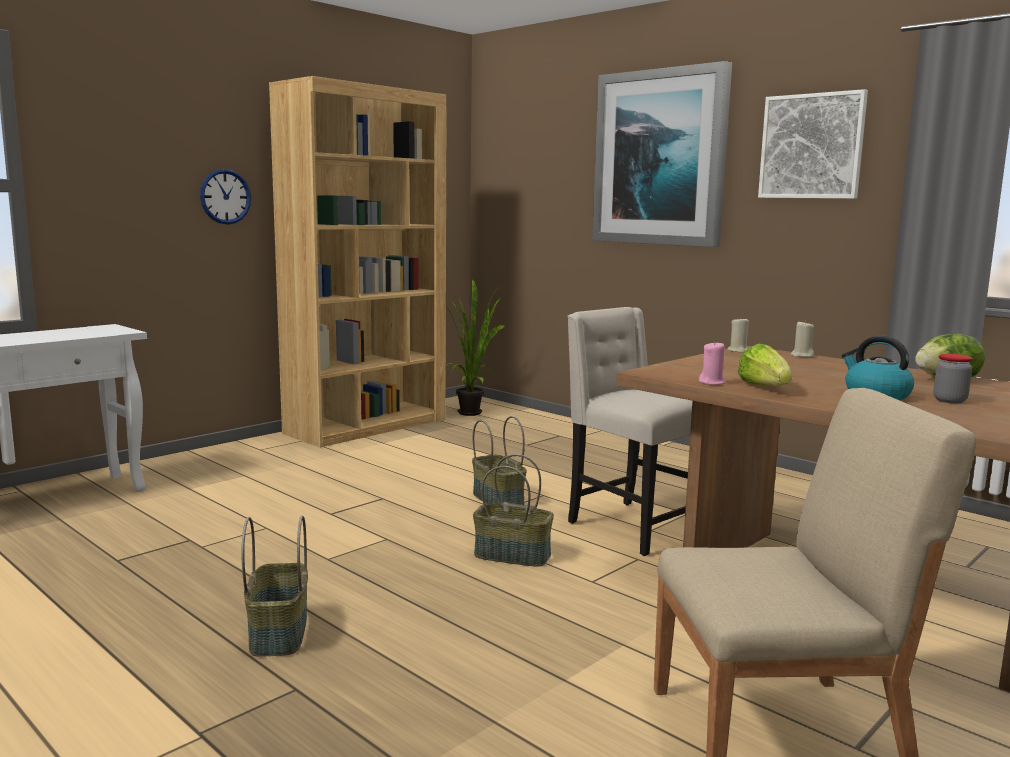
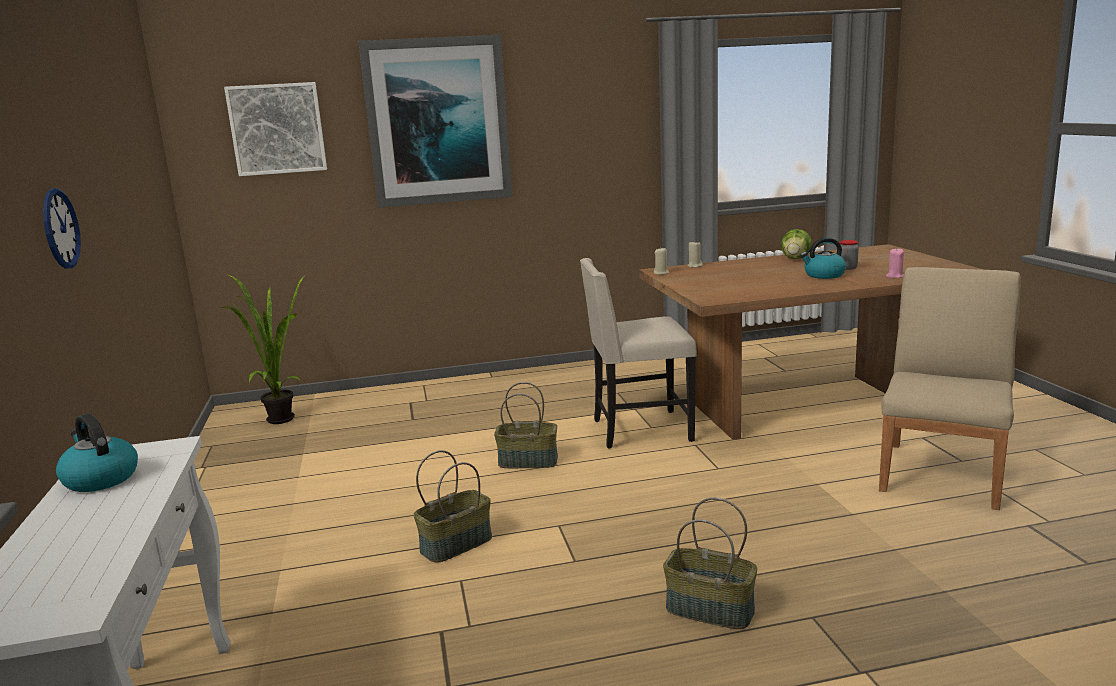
camera: 55 degrees left, 5 degrees up
(70, 331) = (100, 479): none -> kettle
(367, 426) = (228, 474): brown bookcase -> none
(513, 555) = (647, 483): basket -> basket (456, 544)
(712, 383) = (760, 294): pink candle -> pink candle (894, 276)
(764, 387) = (785, 288): lettuce -> none
(811, 146) = (579, 107): picture -> picture (277, 129)

